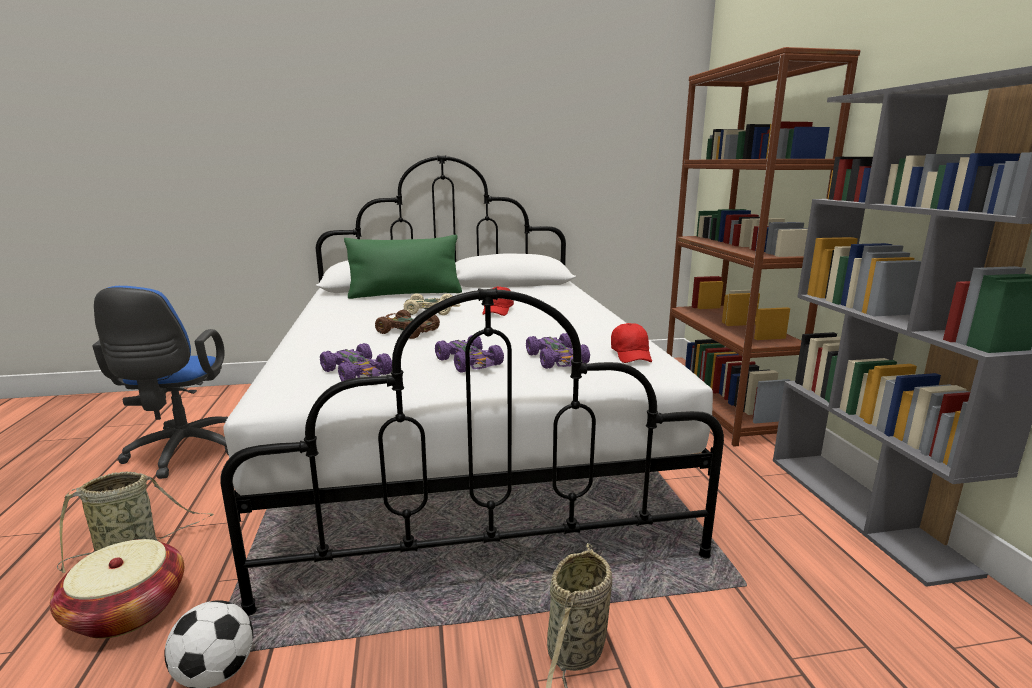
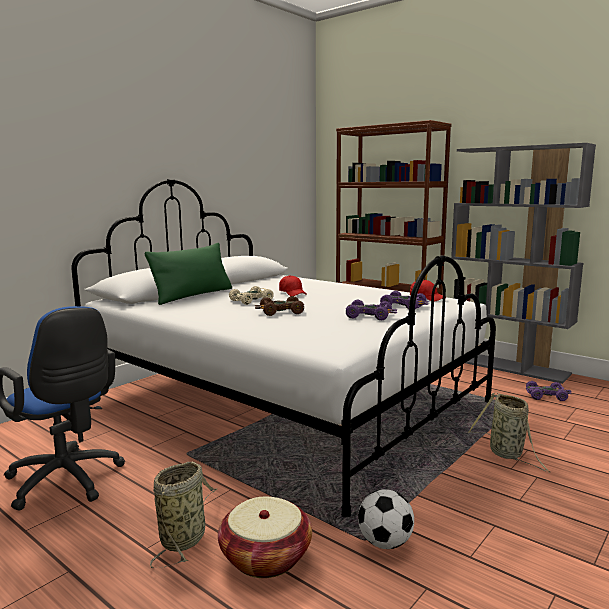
camera: 40 degrees left, 5 degrees down
(357, 372) = (331, 332): purple toy car -> purple toy car (546, 395)

